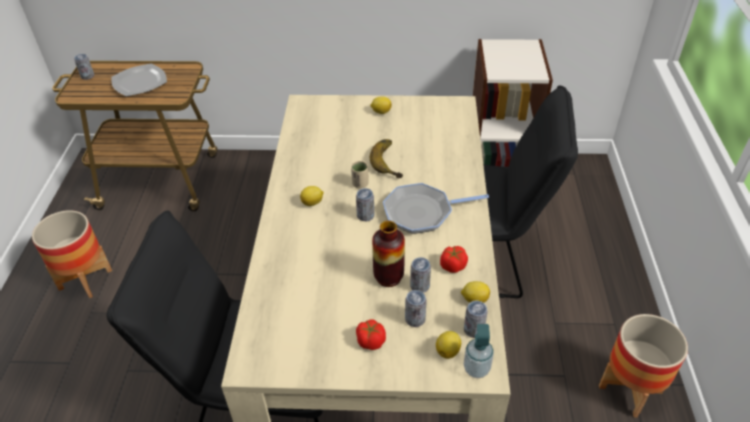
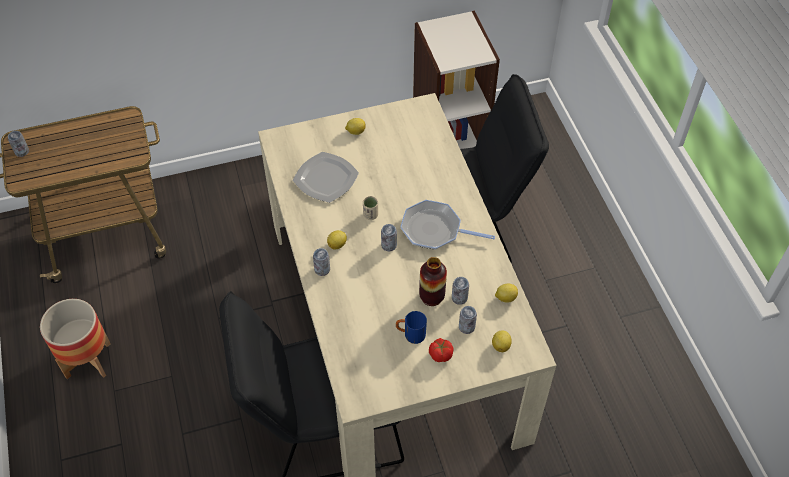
camera: 20 degrees left, 10 degrees up
(139, 82) = (85, 146): plate -> plate (325, 179)
(346, 310) = (410, 334): none -> blue mug
(391, 161) = (387, 184): banana -> none
(422, 212) = (435, 230): frying pan -> frying pan turned 45 degrees clockwise
(452, 266) = (478, 273): tomato -> none
(474, 330) = (514, 323): can -> can (322, 269)
(476, 368) = (526, 353): soap dispenser -> none
(630, 389) = (621, 322): planter -> none

